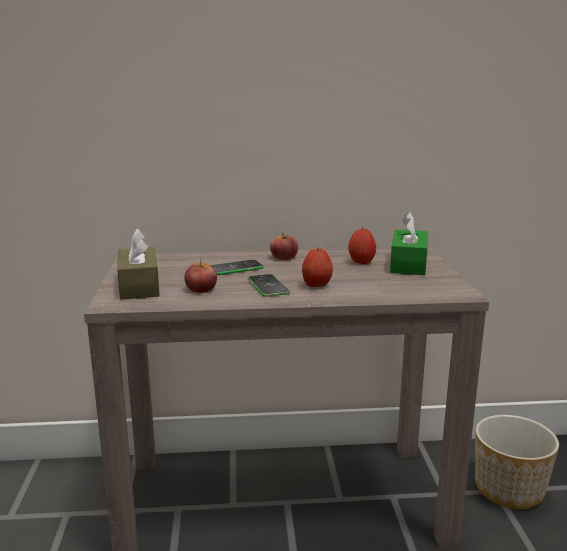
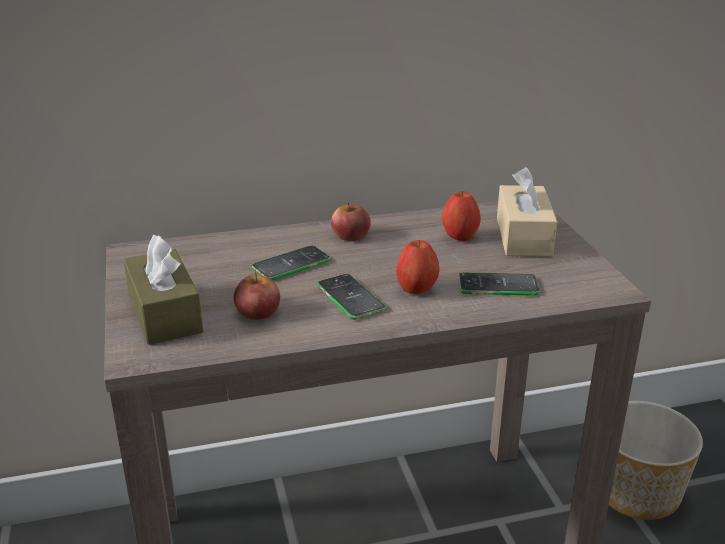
camera: 10 degrees left, 10 degrees up
(376, 287) = (498, 286): none -> phone
(408, 264) = (523, 236): green tissue box -> beige tissue box

